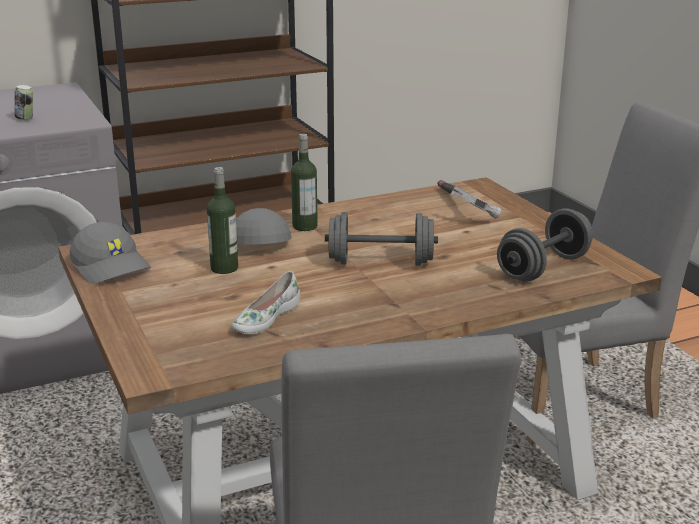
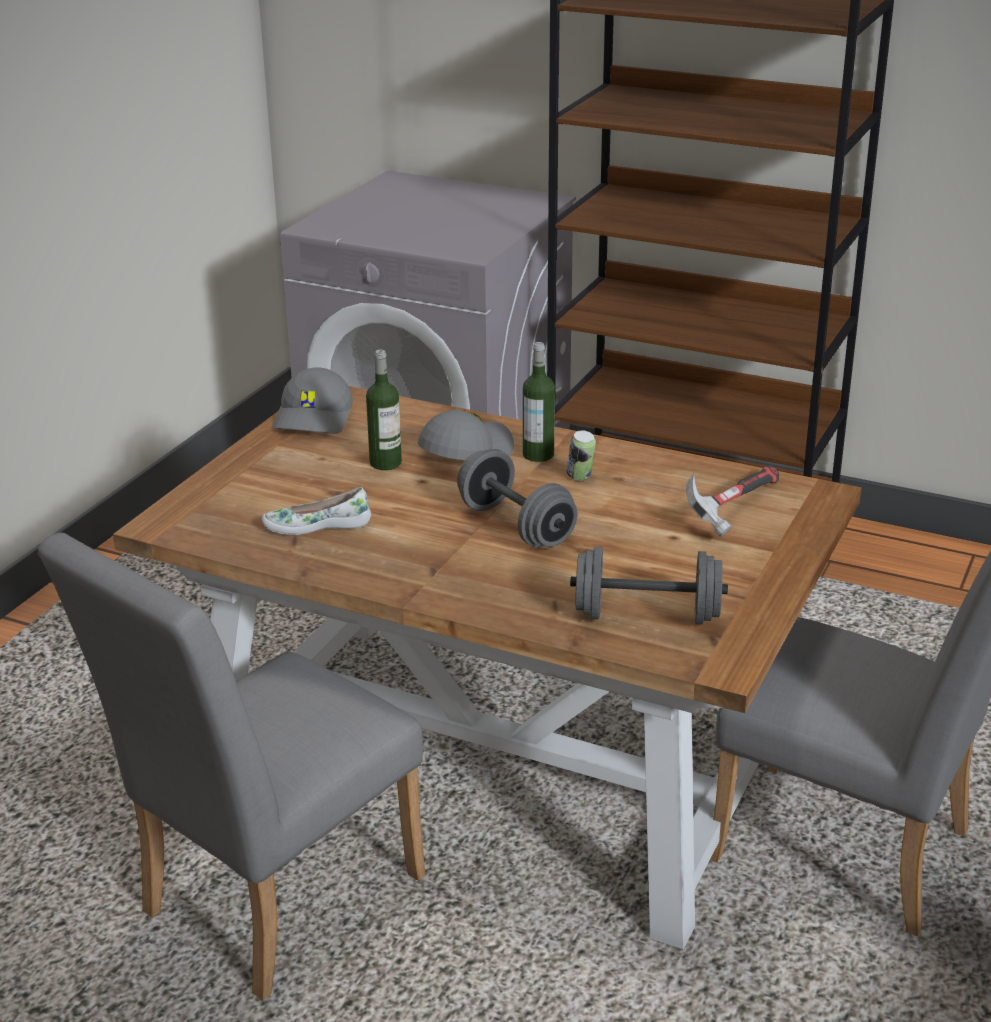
camera: 50 degrees right, 5 degrees up
(25, 119) = (435, 231): can -> can (580, 477)

